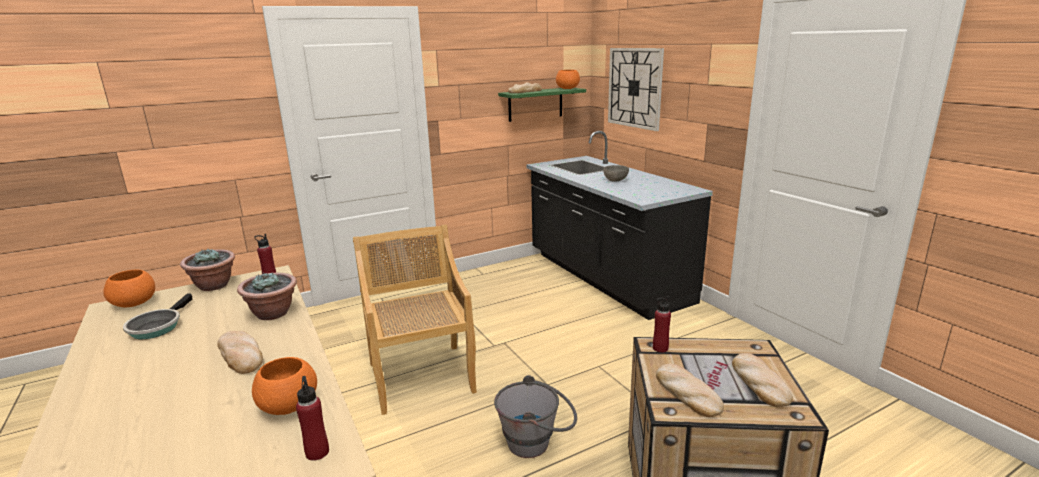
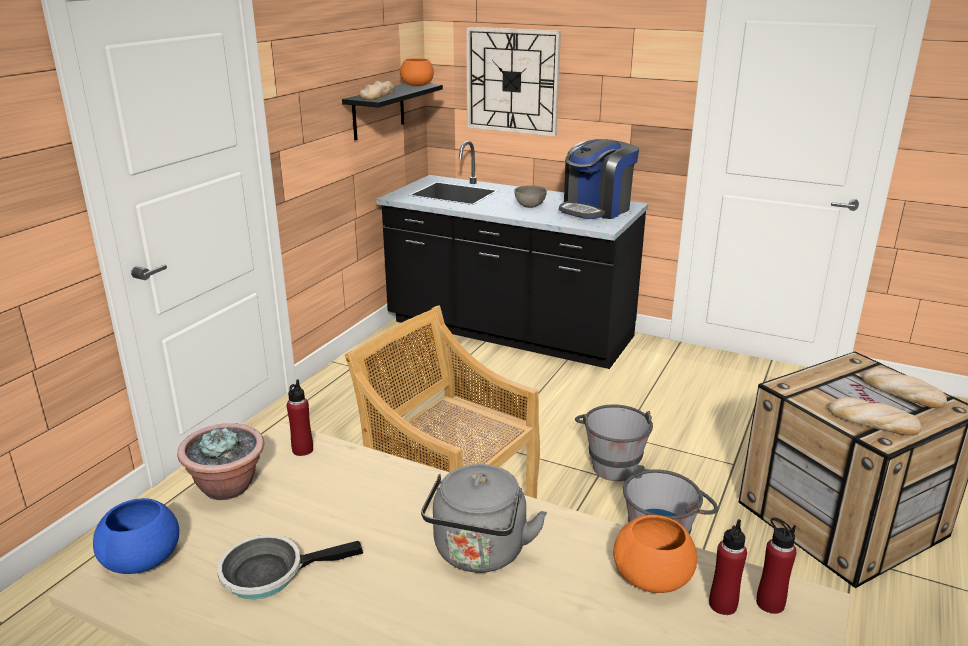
camera: 35 degrees left, 5 degrees up
(134, 303) = (143, 559): orange bowl -> blue bowl
(157, 327) = (270, 573): frying pan -> frying pan turned 105 degrees clockwise
(241, 355) = (479, 554): bread -> grey kettle
(273, 313) = (408, 490): potted plant -> none
(535, 104) = (378, 111): green shelf -> black shelf
(566, 380) = (611, 462): none -> grey bucket
(660, 189) = (596, 209): none -> coffee machine
(660, 348) = (795, 387): red bottle -> red bottle (722, 605)

